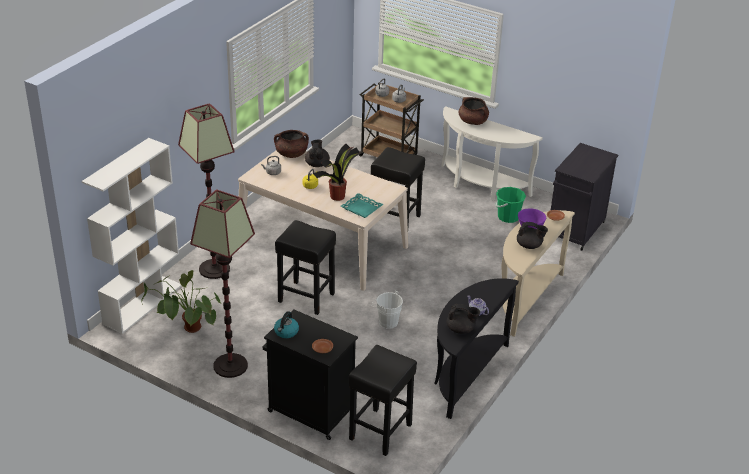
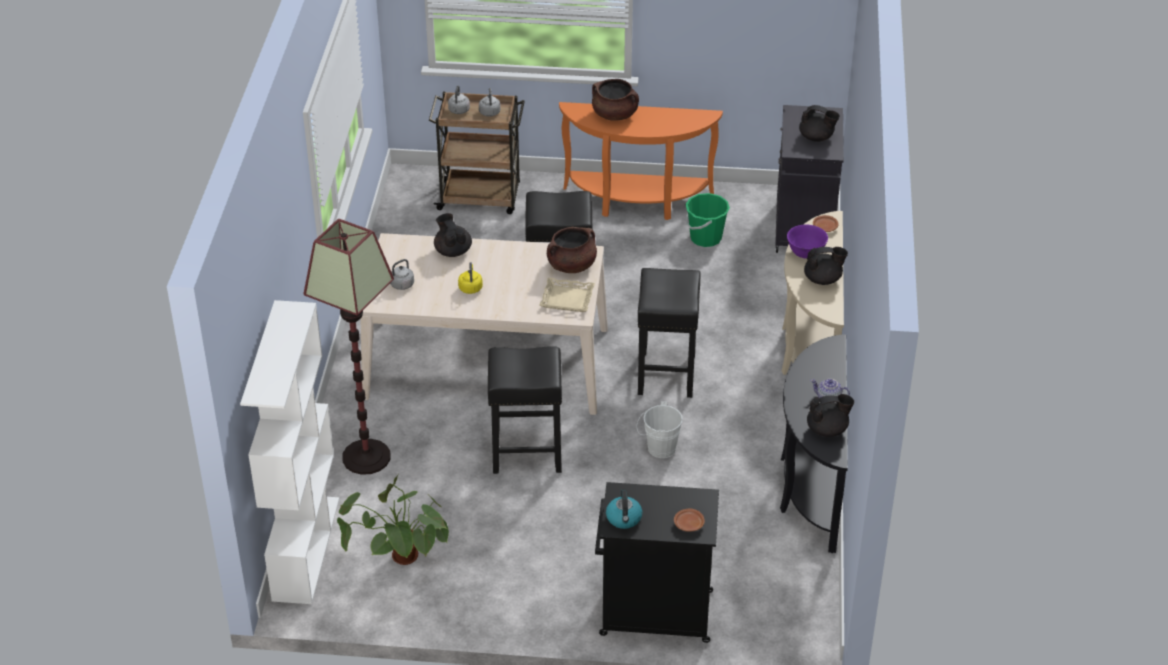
camera: 25 degrees left, 5 degrees up
(230, 366) = (500, 592): floor lamp -> none
(291, 154) = (404, 247): brown cooking pot -> brown cooking pot (571, 266)
(338, 196) = (520, 291): potted plant -> none
(362, 208) = (567, 298): turquoise tray -> beige tray
(380, 432) = (763, 606): black stool -> black stool (666, 375)
(480, 186) = (637, 203): white console table -> orange console table
(587, 166) = (816, 137): none -> black teapot

